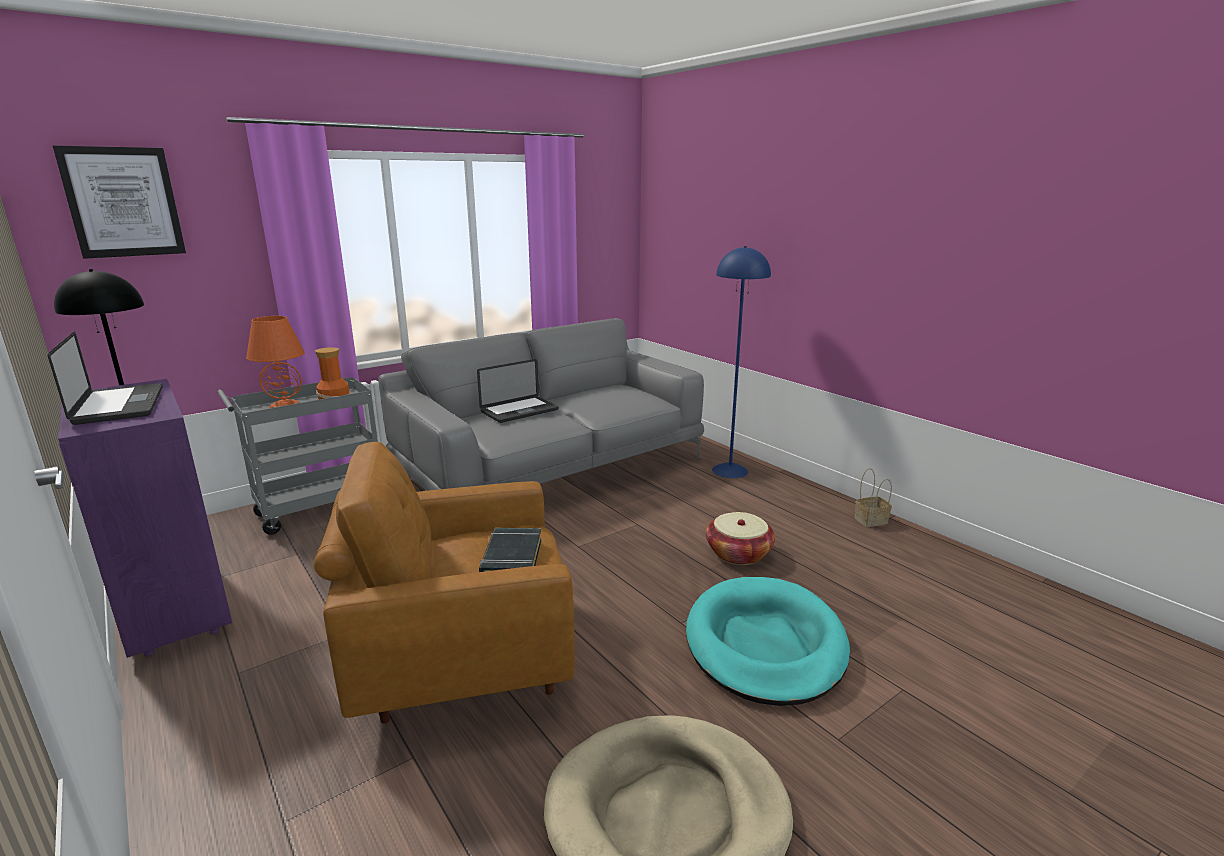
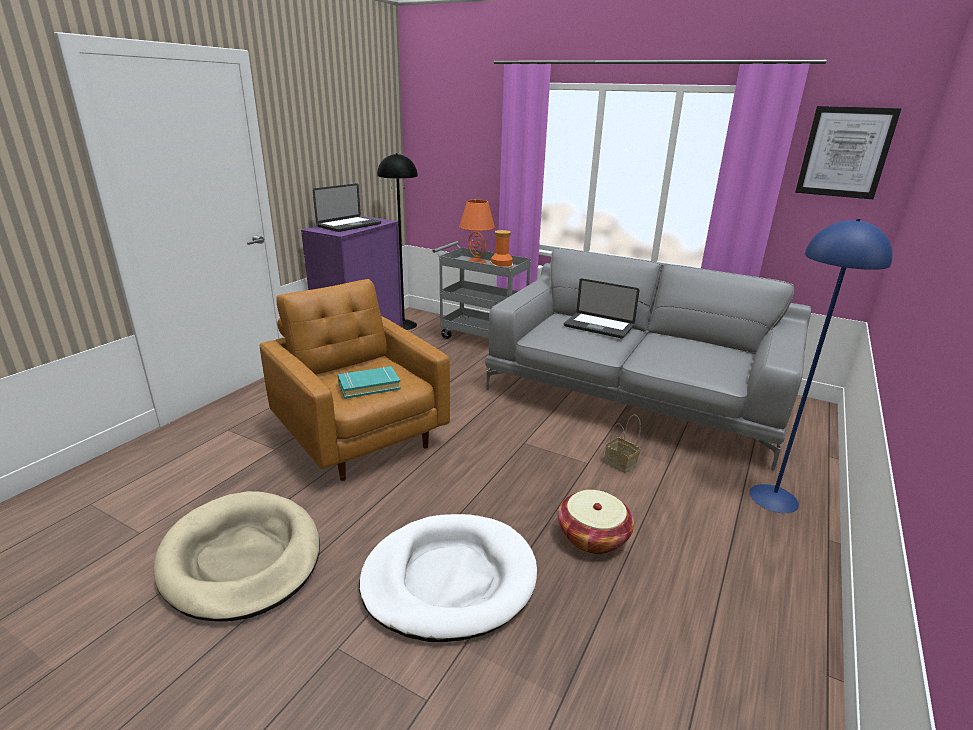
camera: 65 degrees right, 5 degrees up
(123, 202) = (444, 116): picture -> picture (845, 152)
(511, 559) = (369, 386): black book -> turquoise book
(765, 644) = (449, 579): turquoise dog bed -> white dog bed
(871, 520) = (794, 651): basket -> basket (621, 463)

